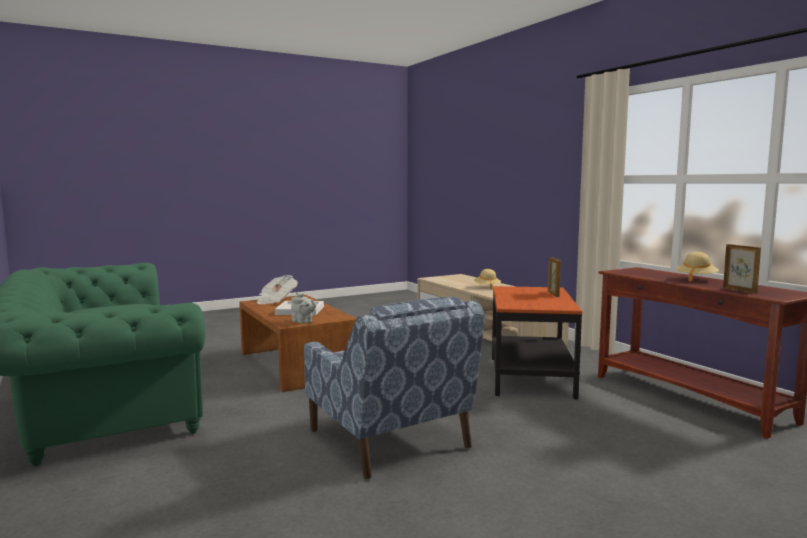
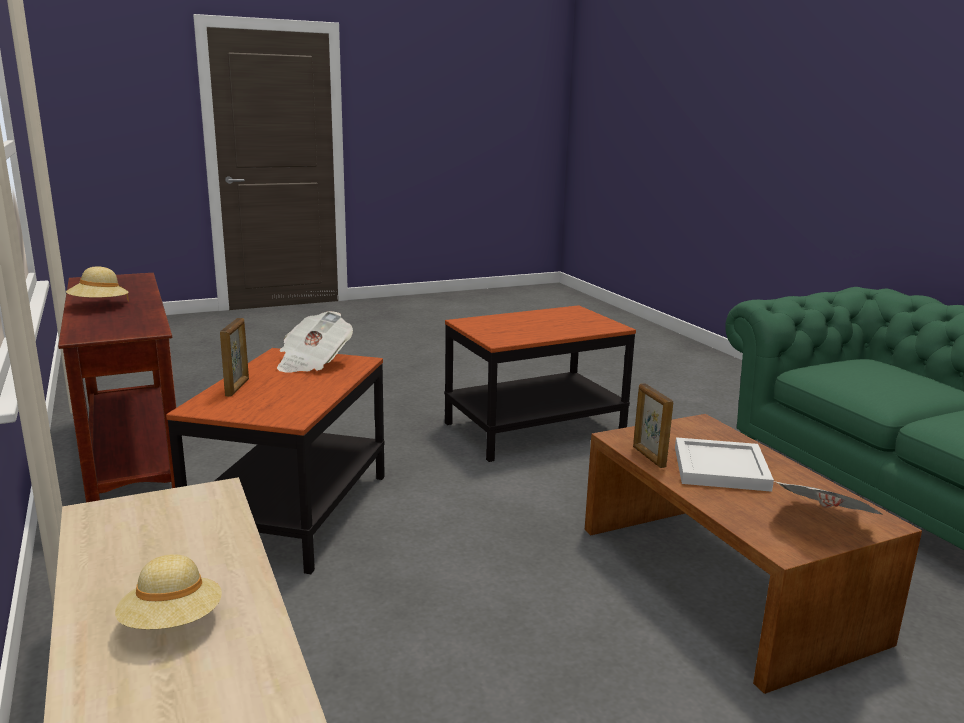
camera: 175 degrees left, 10 degrees up
(303, 322) = (681, 427): grey teapot -> none
(389, 441) = (534, 428): blue armchair -> side table
(536, 304) = (313, 362): none -> newspaper
(740, 290) = (133, 285): picture frame -> picture frame (648, 457)

